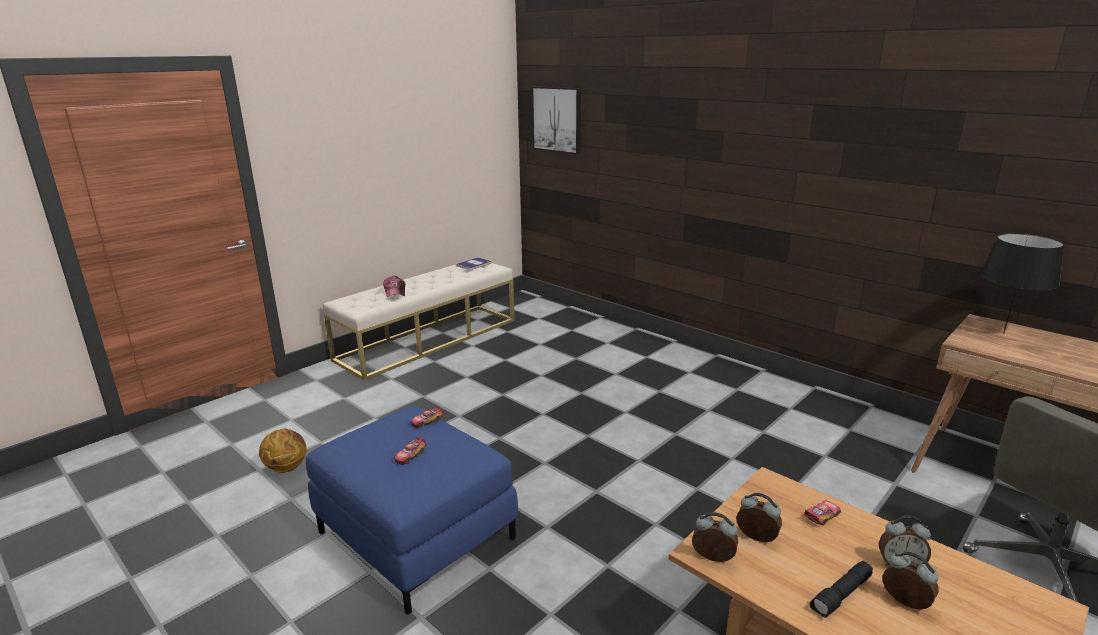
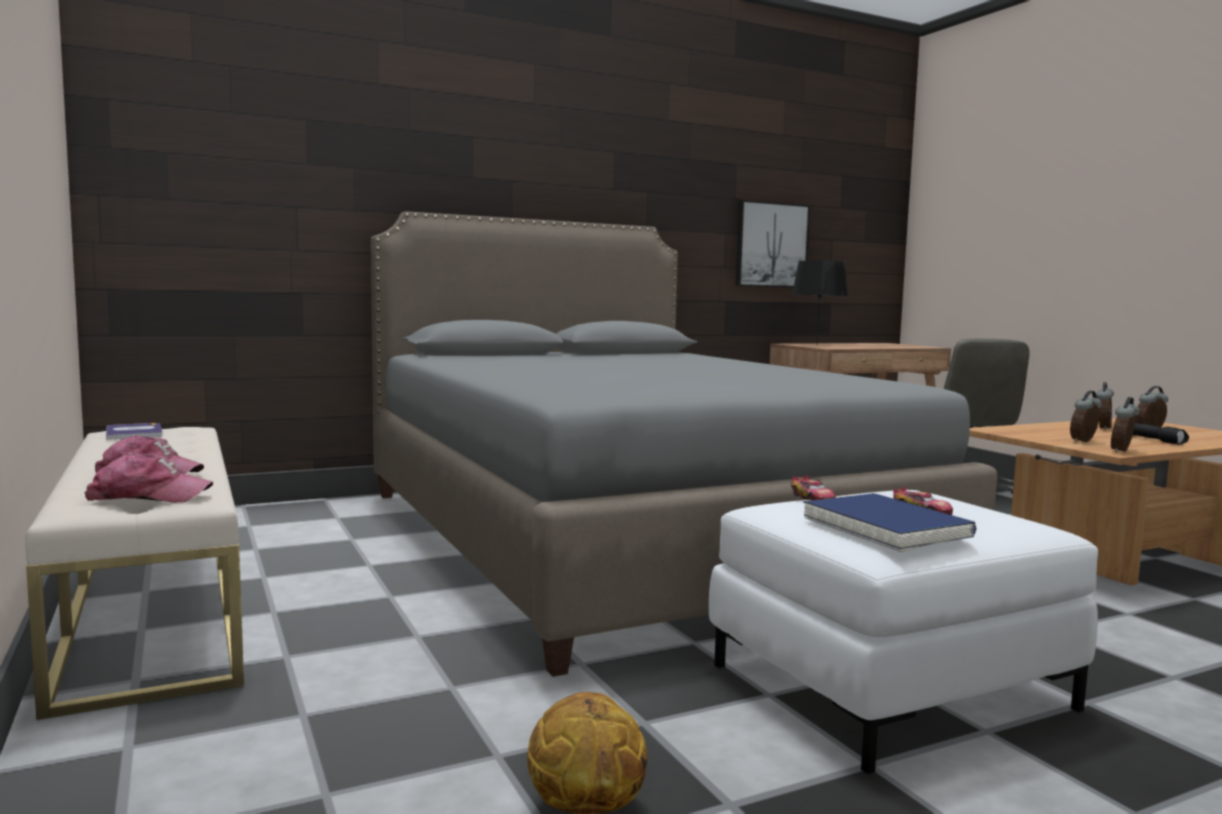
camera: 70 degrees left, 15 degrees down
(360, 303) = (149, 497): none -> cap
(365, 445) = (885, 528): none -> blue book
(416, 535) = (889, 686): blue ottoman -> white ottoman
(557, 119) = (191, 156): picture -> picture (771, 245)
(616, 411) = (625, 537): none -> grey bed
(822, 516) = (1041, 429): toy car -> none

